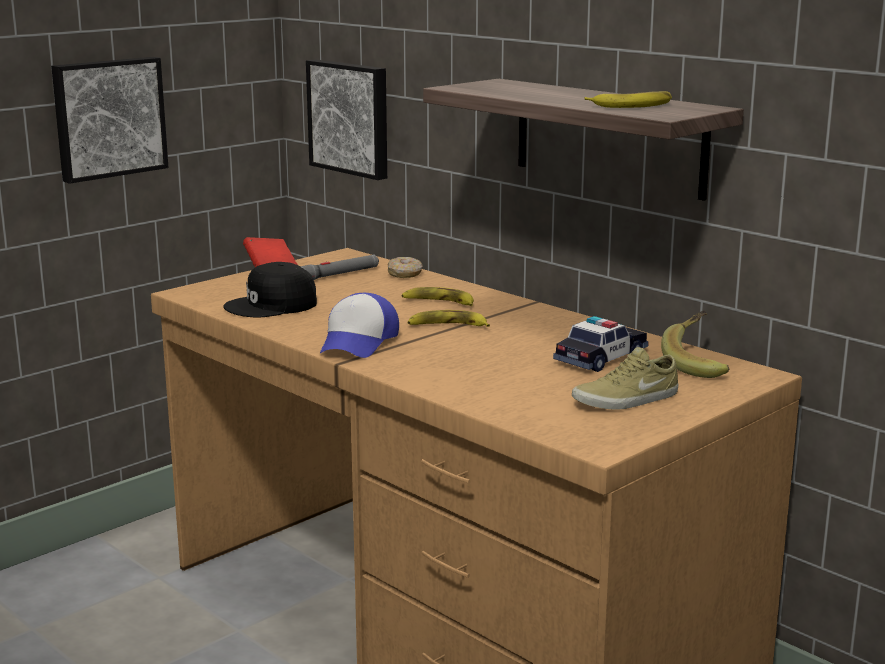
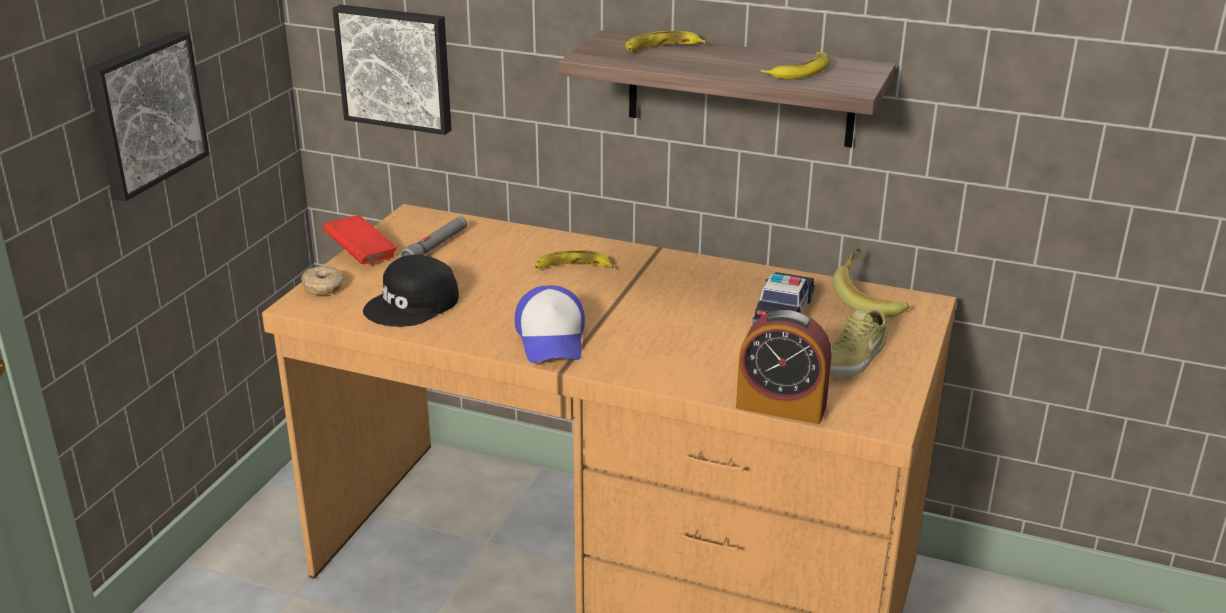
camera: 25 degrees left, 10 degrees up
(405, 274) = (501, 233): donut -> donut (323, 287)
(447, 326) = (612, 298): banana -> banana (661, 48)
(509, 418) = (781, 406): none -> alarm clock

